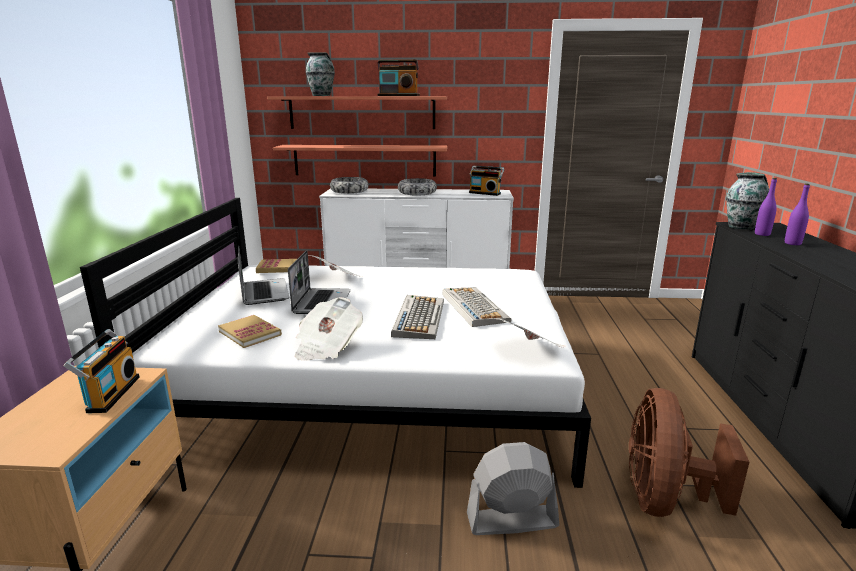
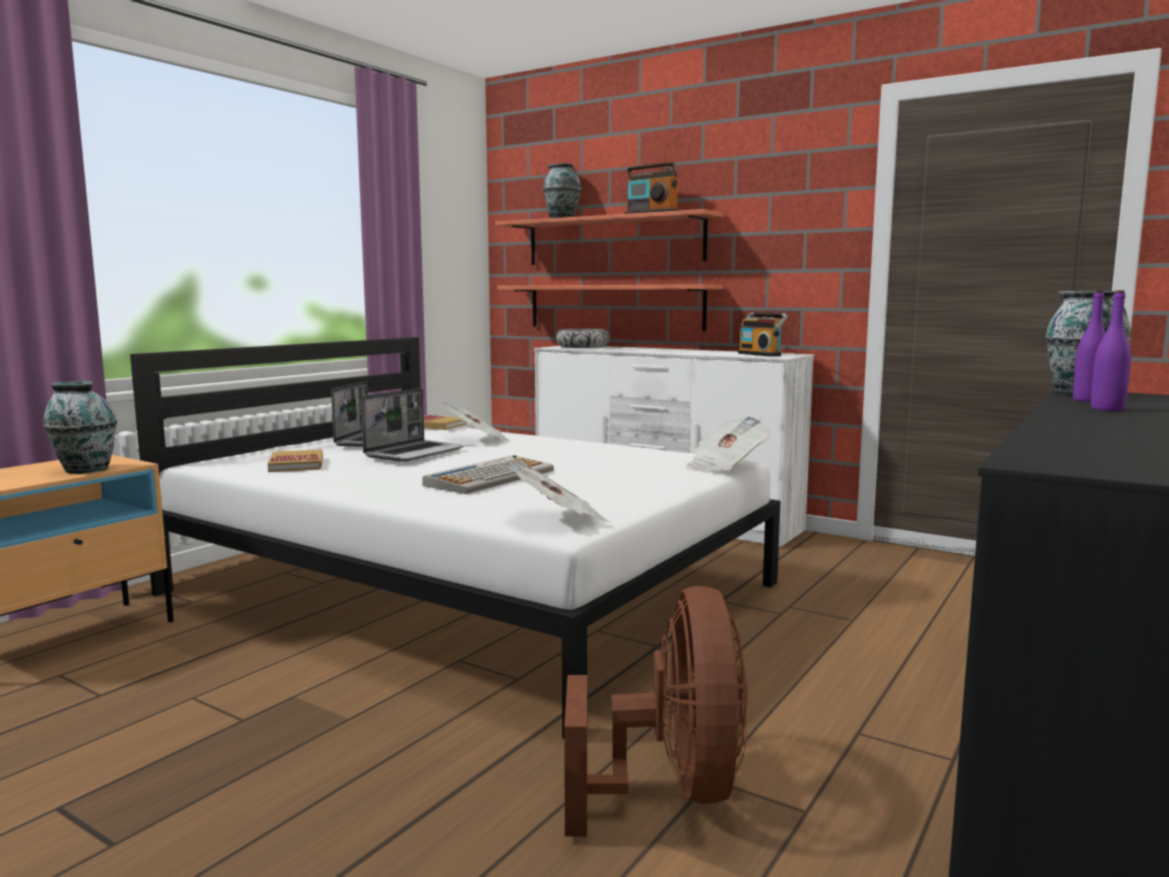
camera: 30 degrees right, 10 degrees down
(110, 394) = (85, 469): radio -> vase
(327, 347) = (342, 482): newspaper -> newspaper (725, 466)
(417, 193) = (663, 351): bowl -> none
(473, 307) = (581, 479): keyboard -> none
(511, 520) = (431, 740): grey fan -> none
(664, 499) = (673, 790): brown fan -> brown fan turned 135 degrees clockwise

